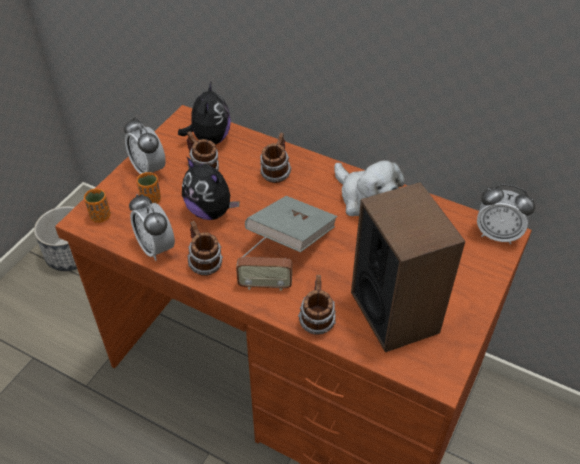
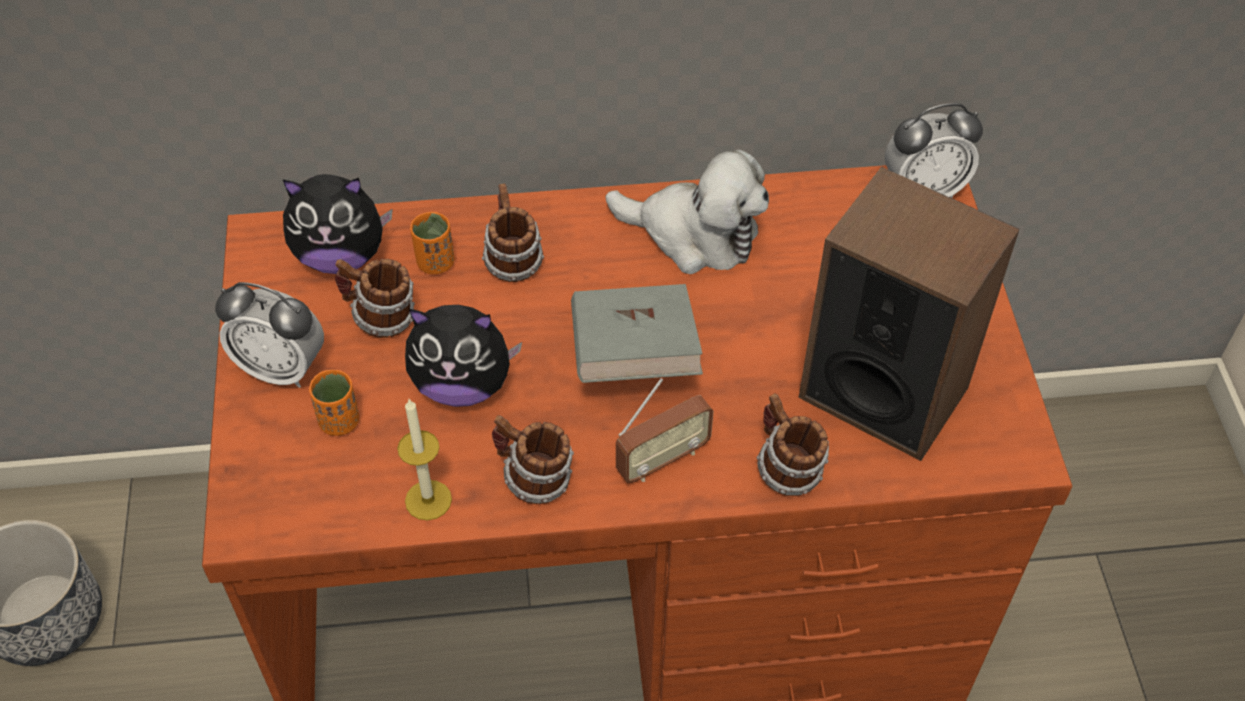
camera: 35 degrees left, 5 degrees up
(100, 216) = (274, 501): orange cup -> orange cup (435, 262)
(156, 248) = (428, 500): alarm clock -> candle
(209, 139) = (341, 256): plush toy -> plush toy turned 120 degrees clockwise

